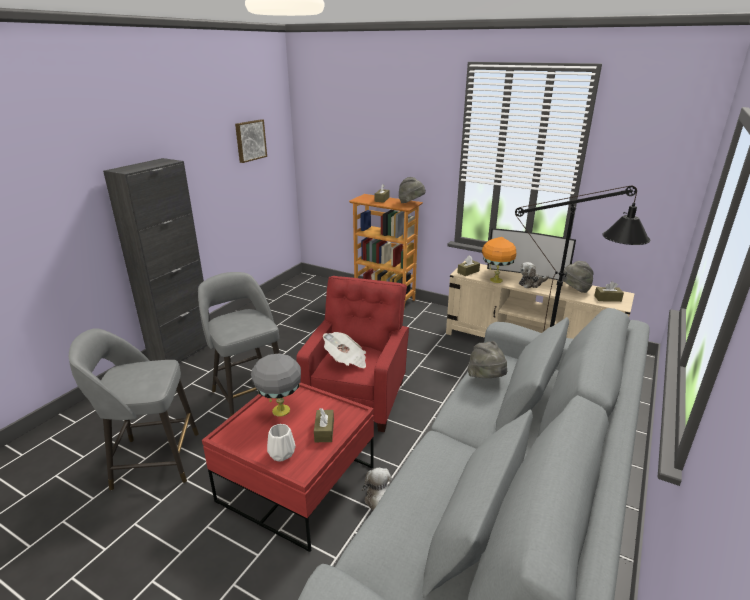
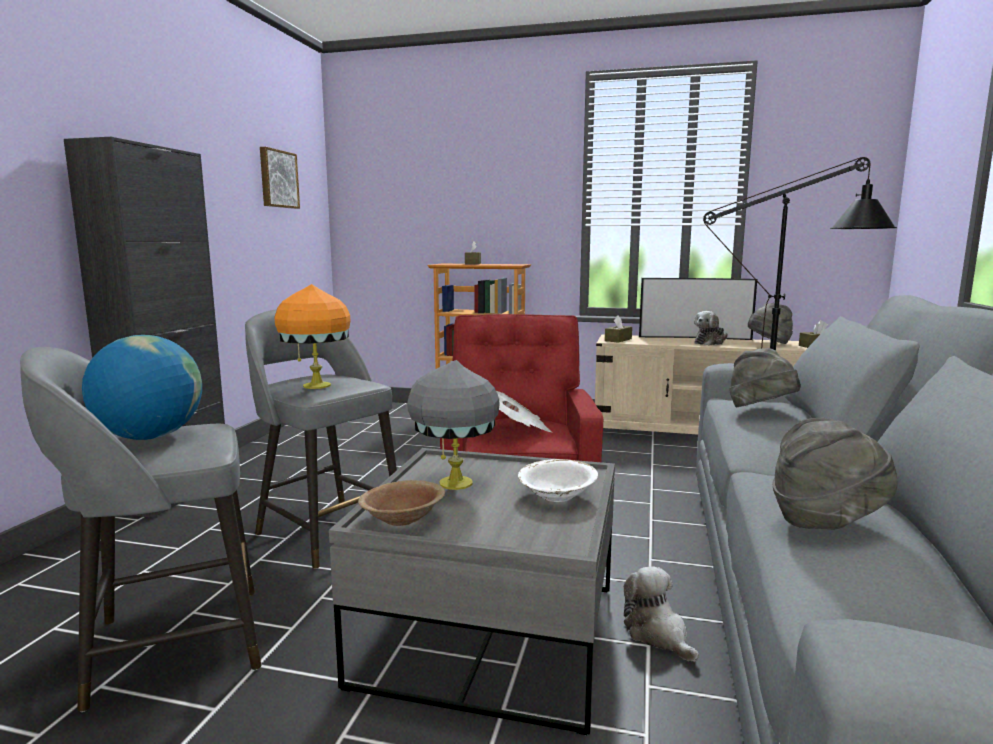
camera: 15 degrees left, 15 degrees down
(133, 374) = (149, 437): none -> globe
(239, 436) = (402, 519): none -> brown bowl
(282, 454) = (506, 529): white vase -> none
(297, 484) = (491, 634): red coffee table -> grey coffee table
(324, 431) = (557, 496): brown tissue box -> white bowl
(411, 203) = (516, 264): grey hat -> grey hat (826, 521)
(495, 280) = (662, 342): orange table lamp -> orange table lamp (316, 385)

